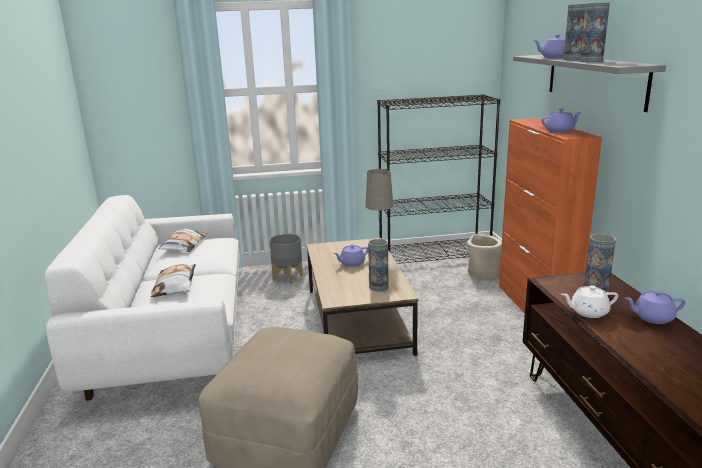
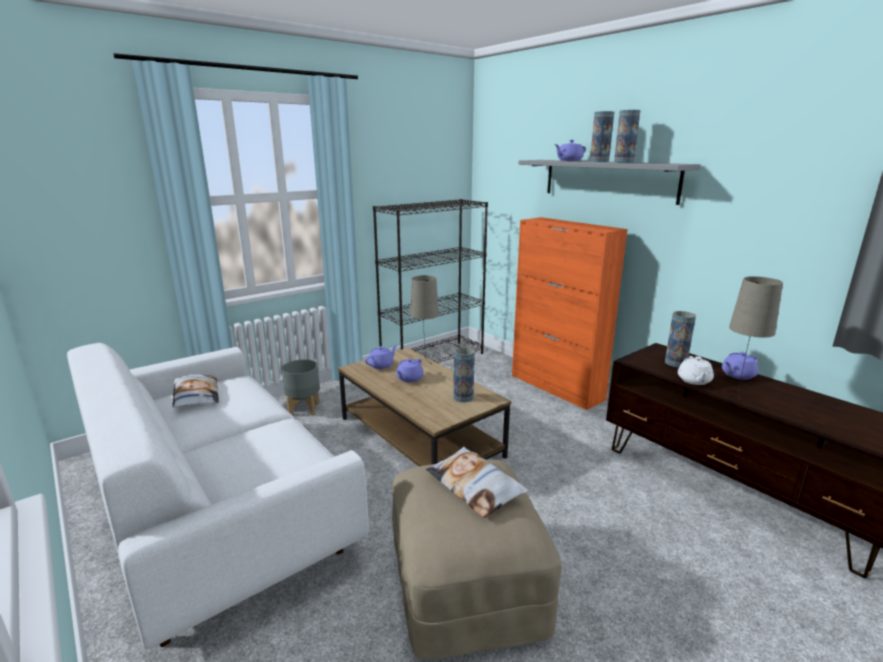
camera: 30 degrees left, 0 degrees up
(175, 285) = (242, 448): pillow -> pillow (475, 486)
(482, 273) = (487, 366): beige planter -> none
(560, 131) = (586, 226): purple teapot -> purple teapot (381, 365)
(588, 312) = (694, 381): white teapot -> white teapot turned 45 degrees counterclockwise
(615, 335) = (736, 395): none -> beige table lamp

